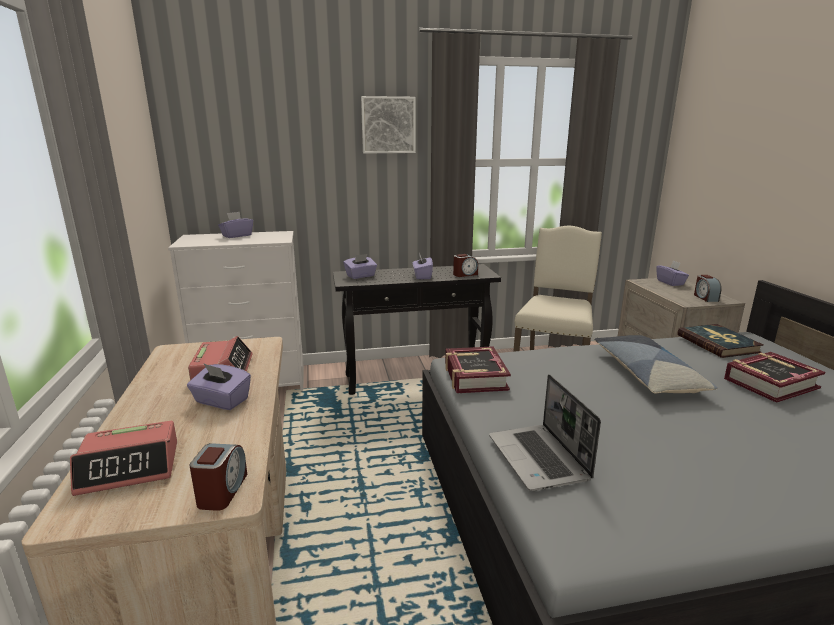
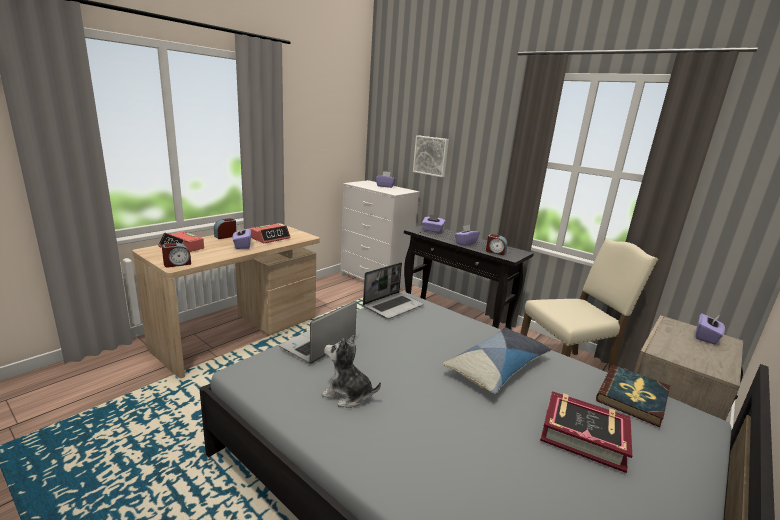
camera: 50 degrees right, 0 degrees up
(388, 125) = (491, 126): picture -> picture (431, 156)
(474, 376) = (393, 306): book -> laptop
(670, 476) = (348, 395): none -> plush toy
(705, 298) = (699, 360): alarm clock -> alarm clock (225, 236)

